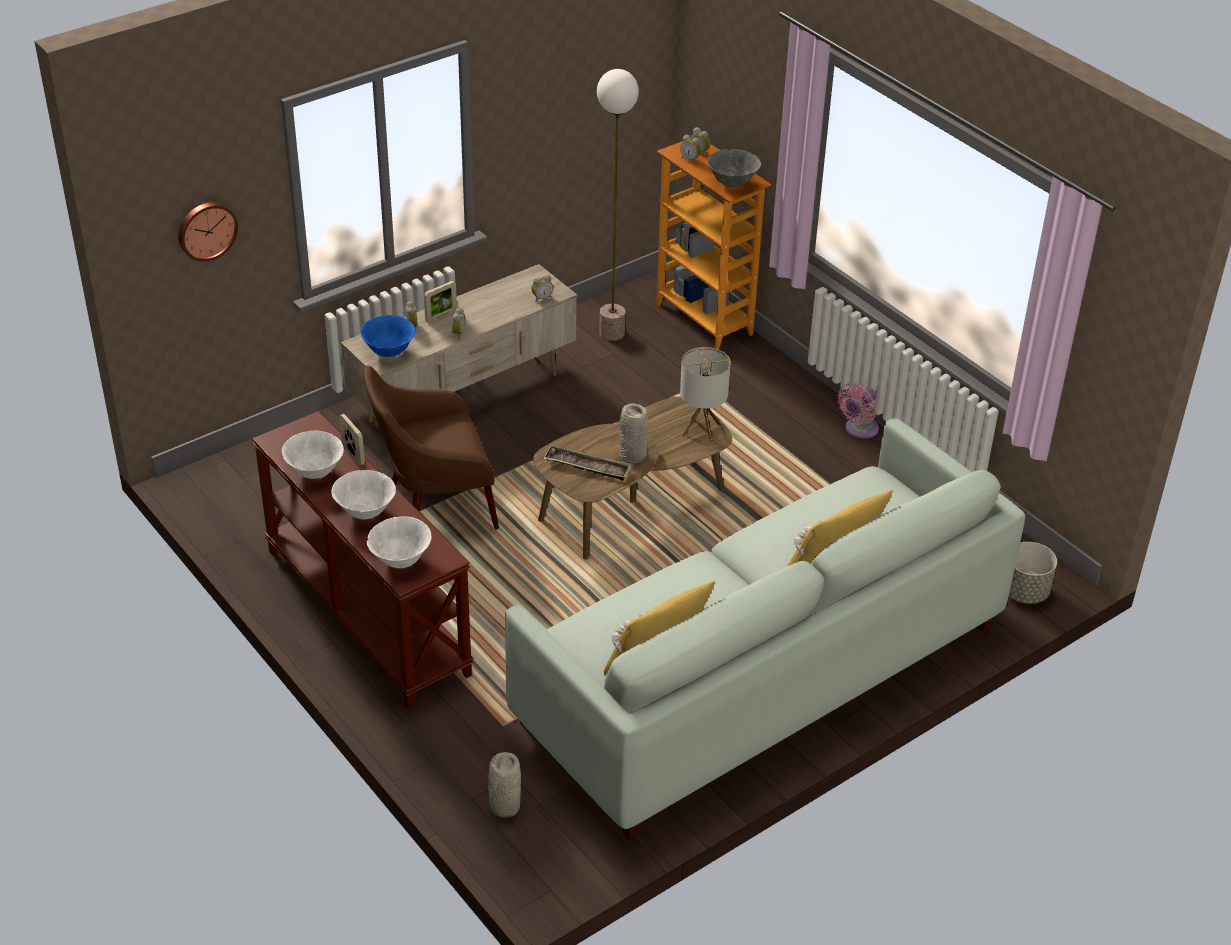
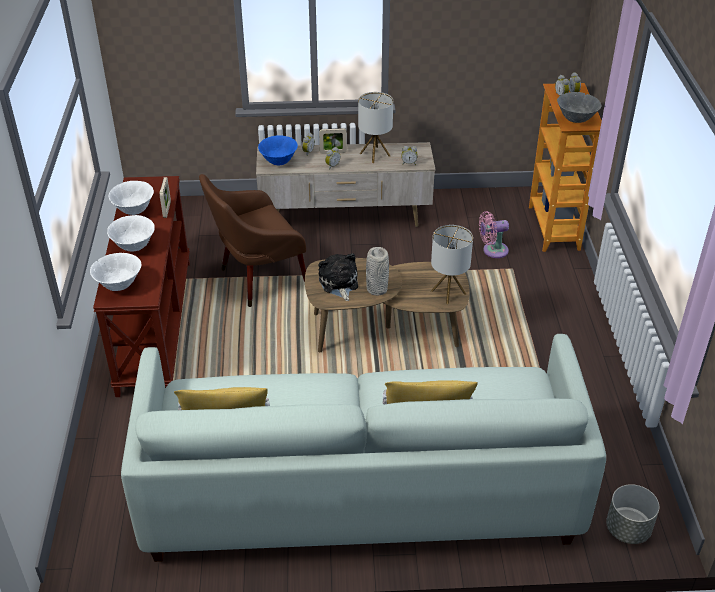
camera: 35 degrees right, 0 degrees up
(206, 230) = (166, 33): wall clock -> none
(434, 510) = (258, 280): brown armchair -> brown armchair turned 45 degrees counterclockwise
(492, 301) = (375, 154): none -> table lamp
(504, 807) = (103, 493): grey vase -> none
(587, 467) = (339, 284): tray -> plush toy
(611, 333) = (480, 214): floor lamp -> none
(859, 430) = (601, 346): pink fan -> pink fan (492, 250)

